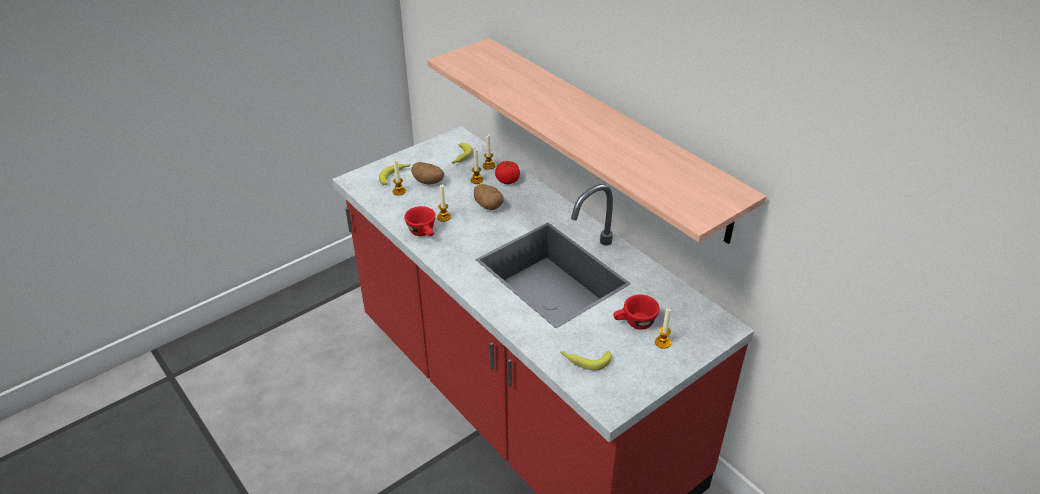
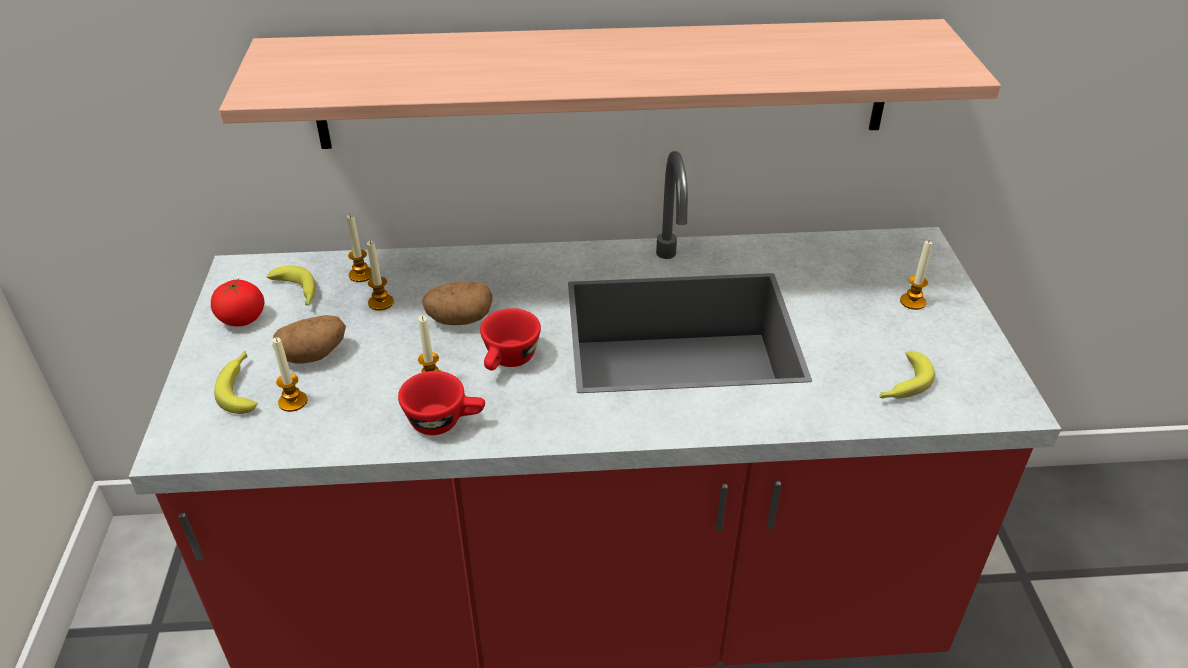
camera: 55 degrees left, 0 degrees up
(507, 181) = (423, 274): tomato -> tomato (242, 319)
(634, 323) = (857, 307): red cup -> red cup (509, 361)

